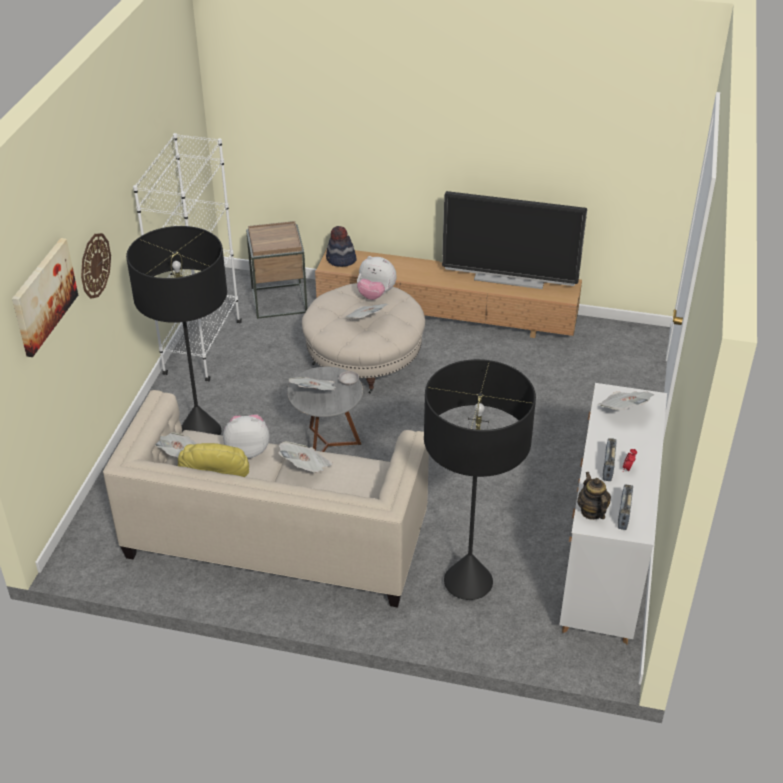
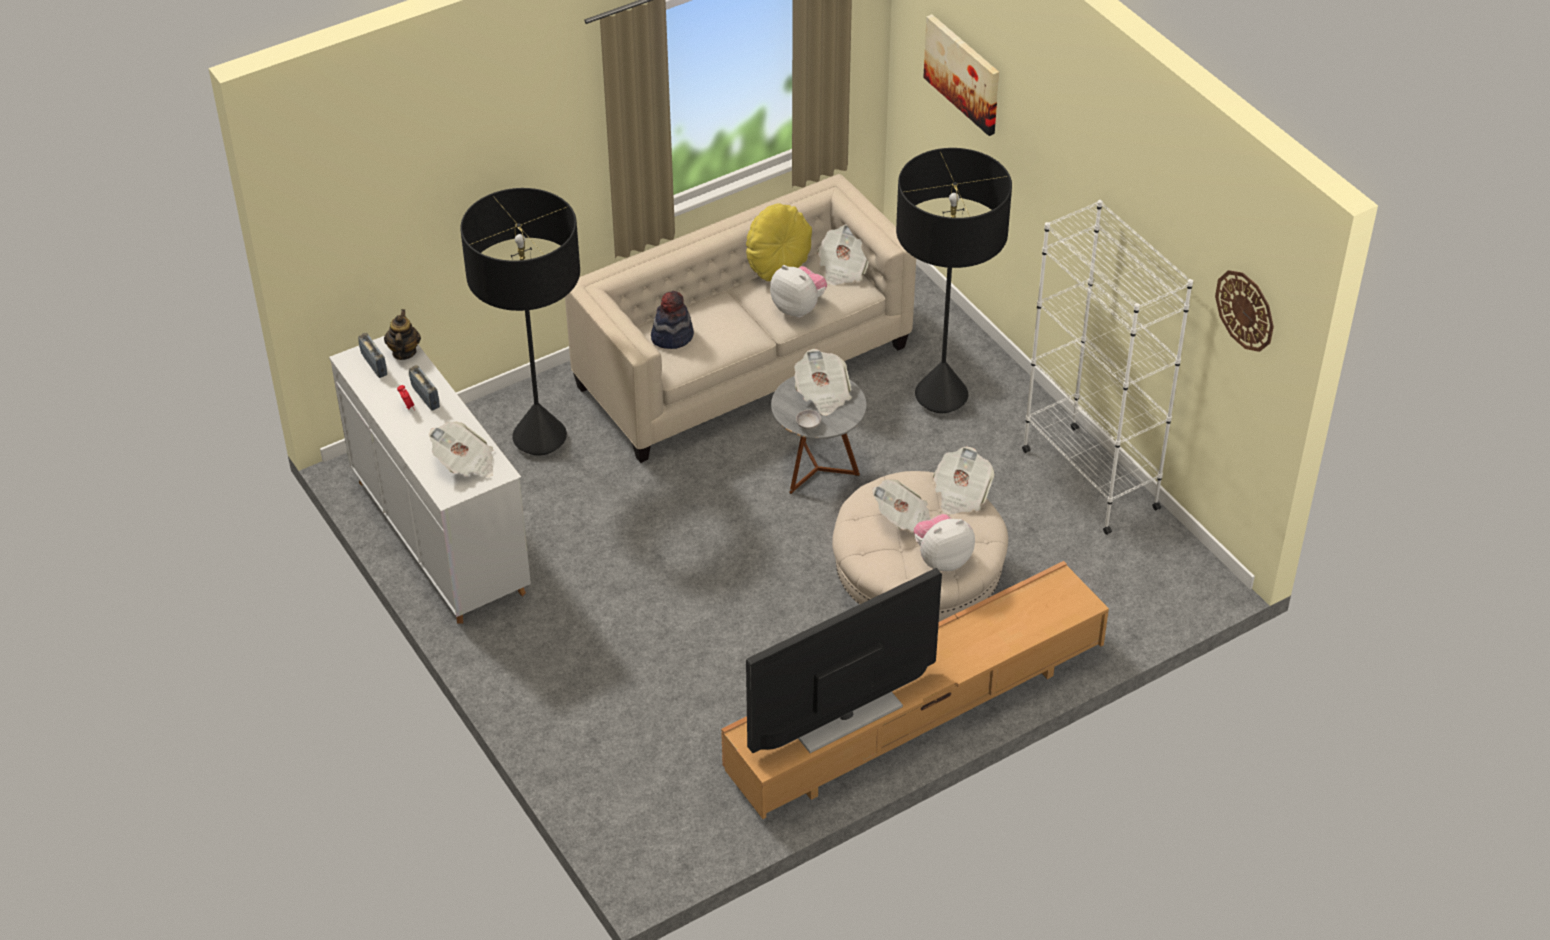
camera: 135 degrees right, 5 degrees up
(95, 265) = (1031, 167): wall clock -> wall clock (1245, 310)
(248, 450) = (798, 308): plush toy -> plush toy turned 90 degrees counterclockwise
(279, 300) = (1114, 590): brown side table -> none
(306, 467) = (730, 326): newspaper -> newspaper (960, 494)
(341, 260) = (1063, 599): hat -> hat (672, 336)
(592, 511) = (404, 352): teapot -> teapot turned 120 degrees counterclockwise

